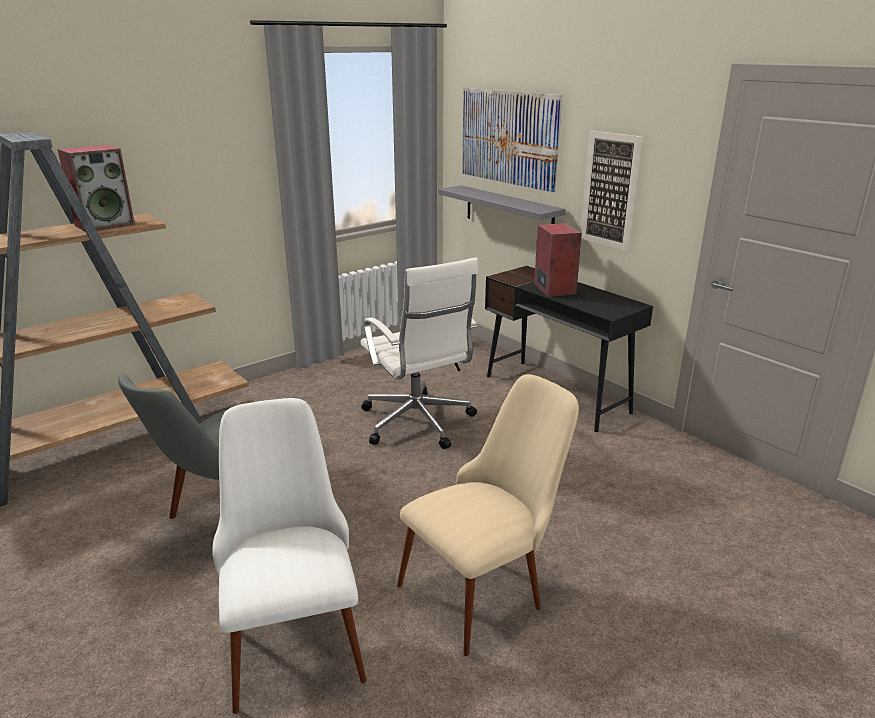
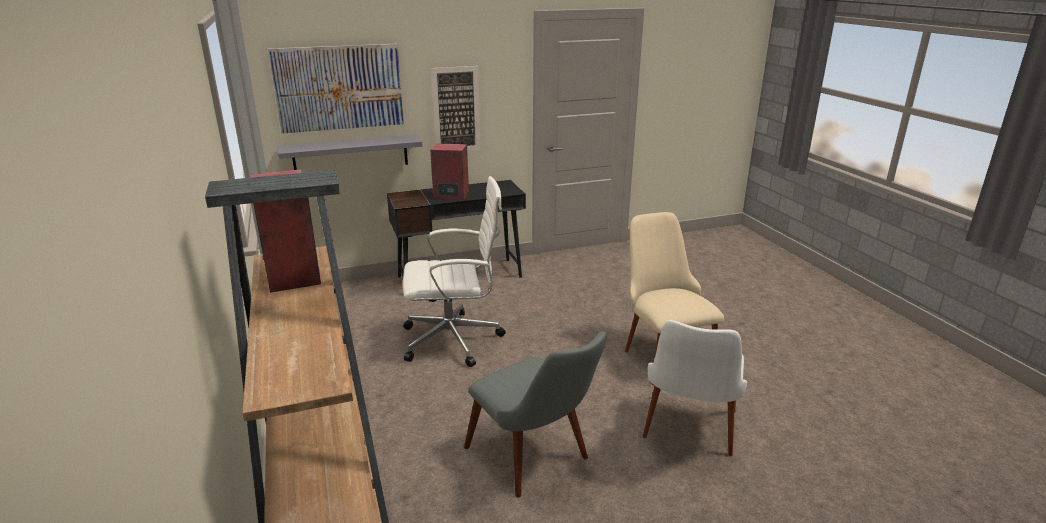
camera: 70 degrees left, 0 degrees up
(293, 633) = (688, 435): white chair -> white chair turned 75 degrees counterclockwise

